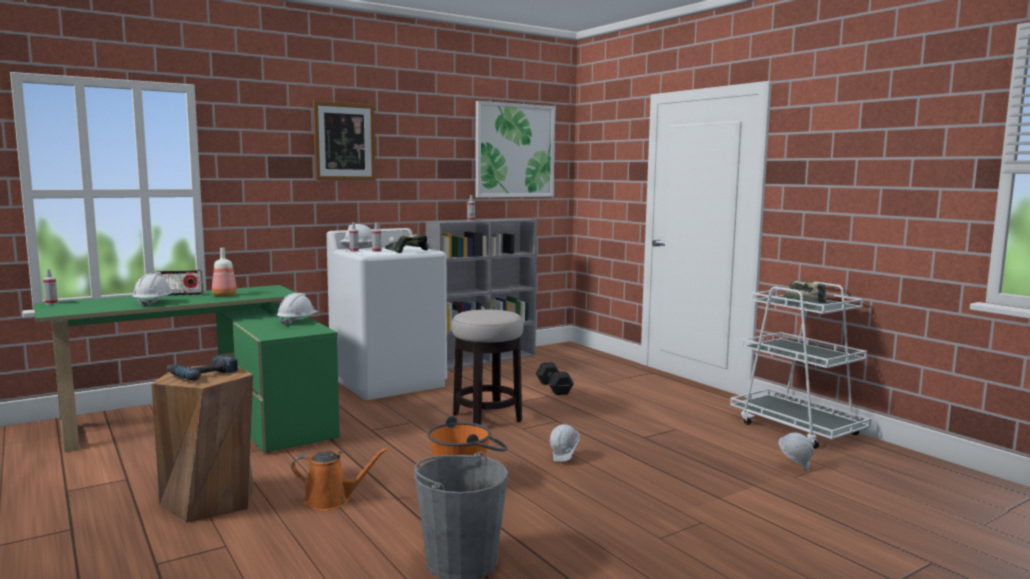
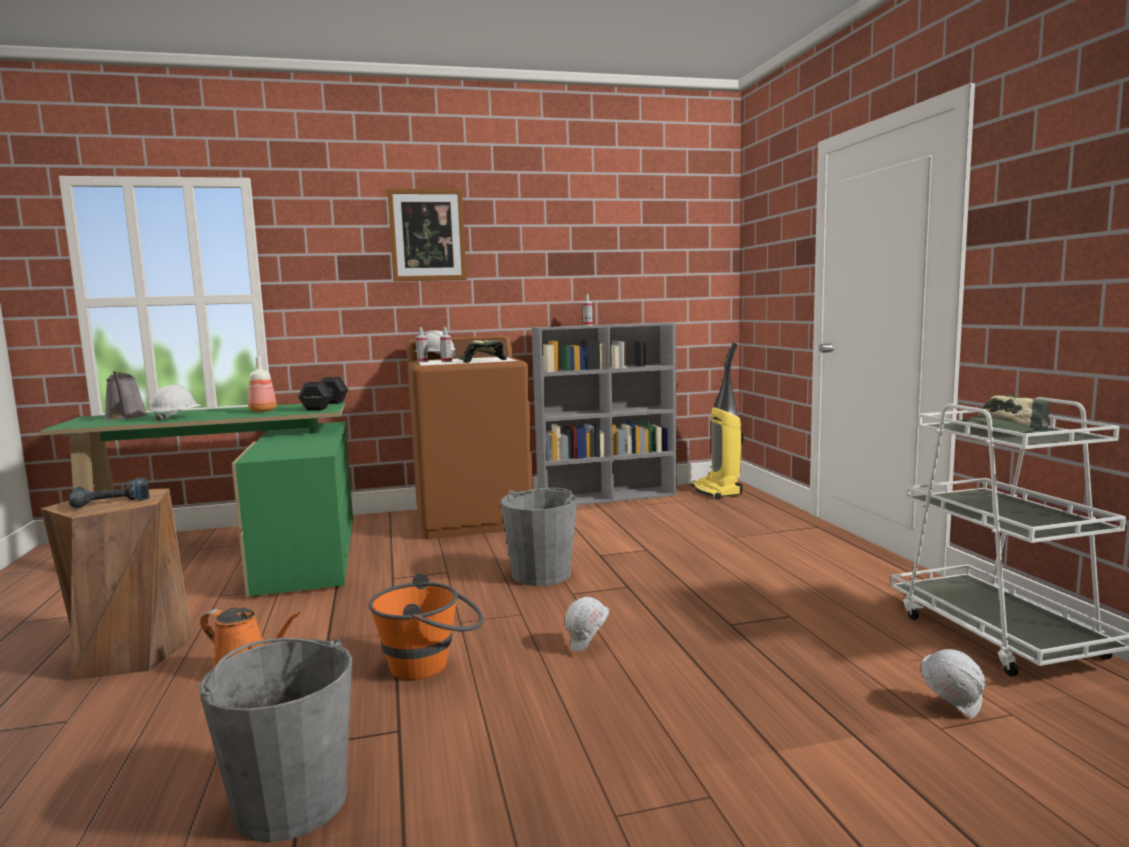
camera: 20 degrees right, 0 degrees up
(51, 303) = (92, 416): spray bottle -> none
(93, 303) = (126, 417): none -> grey watering can
(180, 295) = (223, 410): radio -> none
(297, 322) = (317, 442): white hard hat -> none
(389, 382) = (474, 519): white washing machine -> brown washing machine
(487, 418) = (542, 574): stool -> grey bucket
(514, 150) = (652, 238): picture -> none
(554, 388) = (662, 540): black dumbbell -> black dumbbell (324, 406)
(563, 351) = (717, 491): none -> vacuum cleaner

